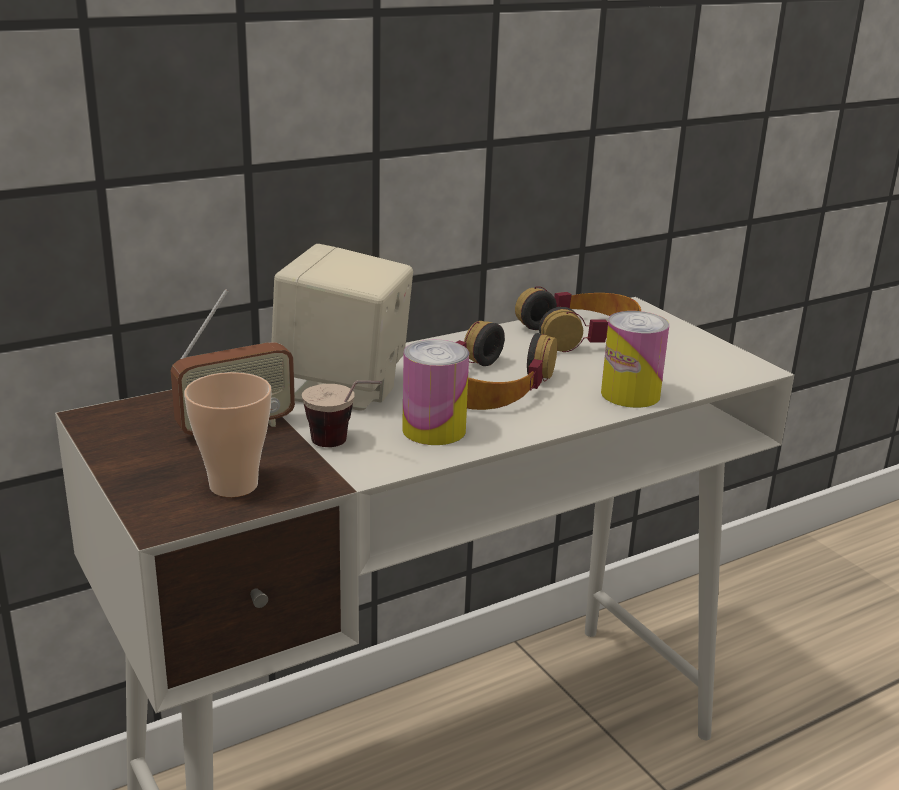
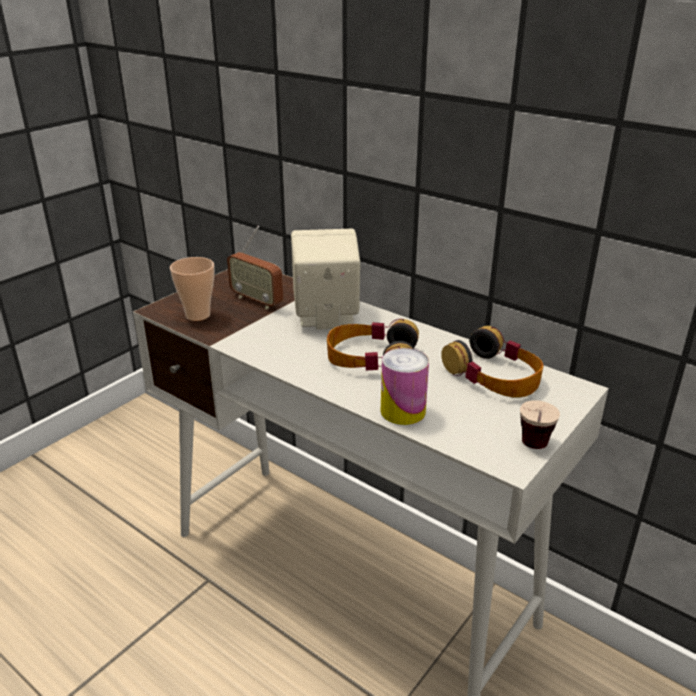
camera: 70 degrees right, 5 degrees up
(344, 447) = (254, 331): cup -> cup (533, 451)
(434, 430) = (293, 351): can -> none

